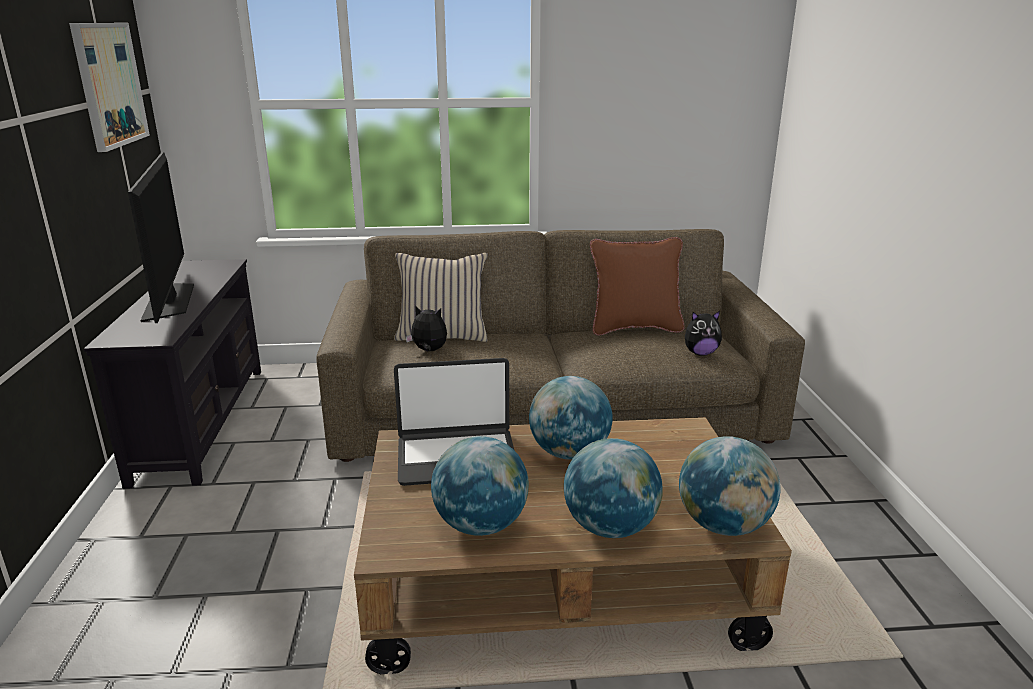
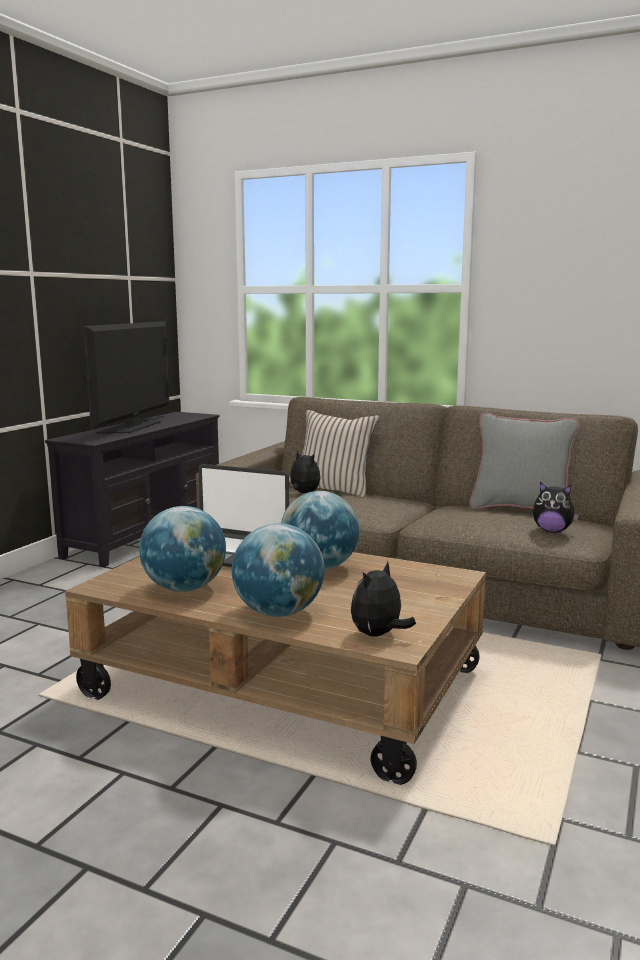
camera: 30 degrees right, 10 degrees down
(109, 84) = (127, 266): picture -> none
(634, 328) = (520, 509): brown pillow -> grey pillow
(723, 525) = (378, 635): globe -> plush toy

